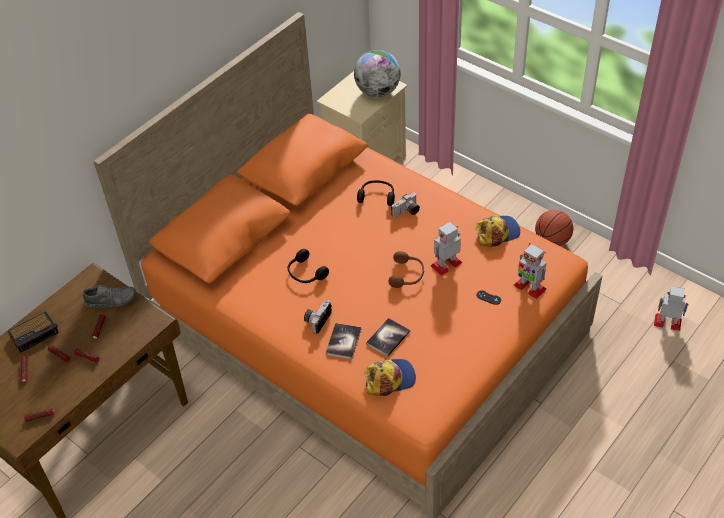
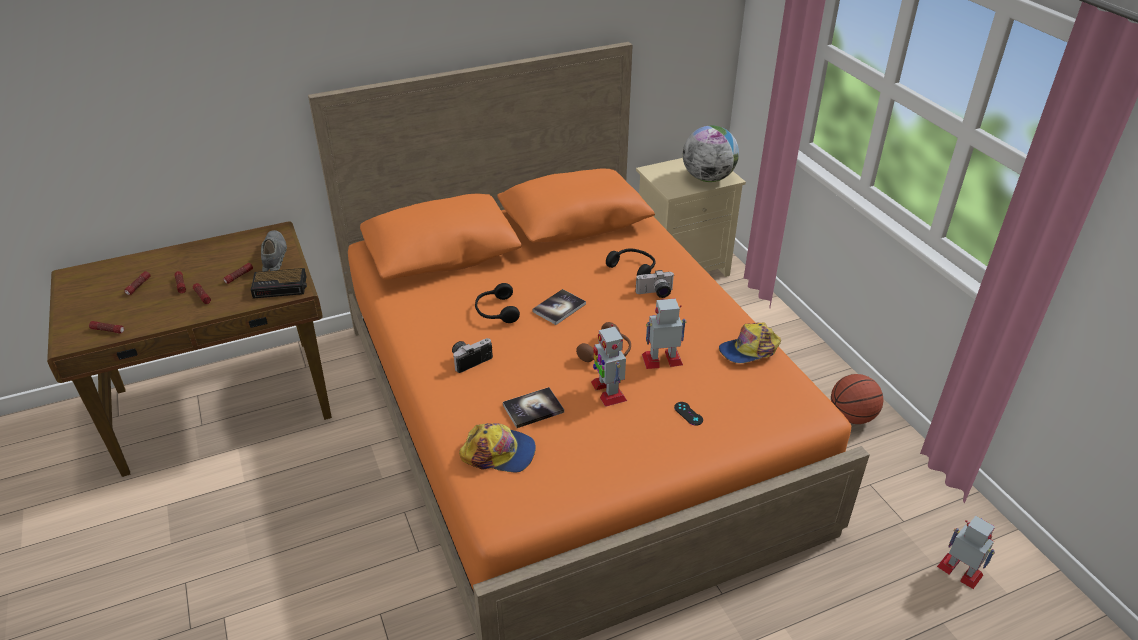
camera: 25 degrees right, 10 degrees down
(35, 334) = (180, 259): alarm clock -> alarm clock (281, 287)
(111, 300) = (274, 257): grey shoe -> grey shoe turned 120 degrees counterclockwise
(343, 341) = (480, 392): book -> book (559, 308)
(497, 232) = (749, 350): cap -> cap turned 150 degrees clockwise
(529, 287) = (750, 422): toy robot -> toy robot (608, 391)

